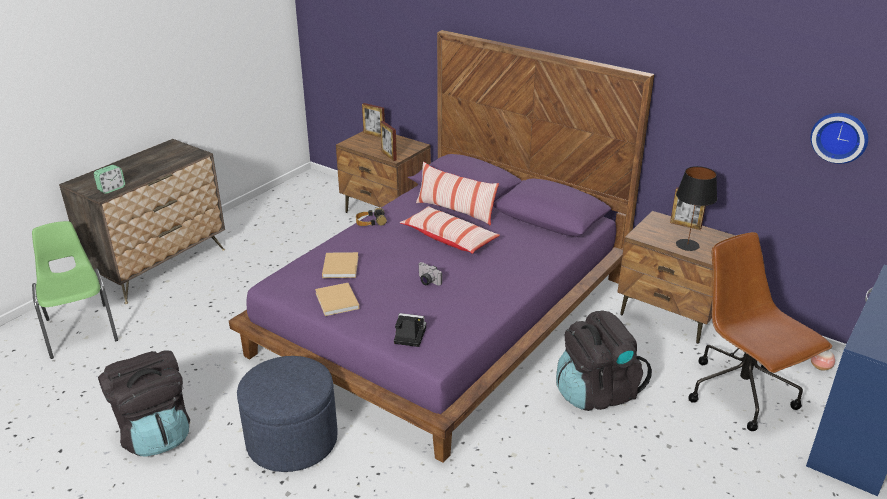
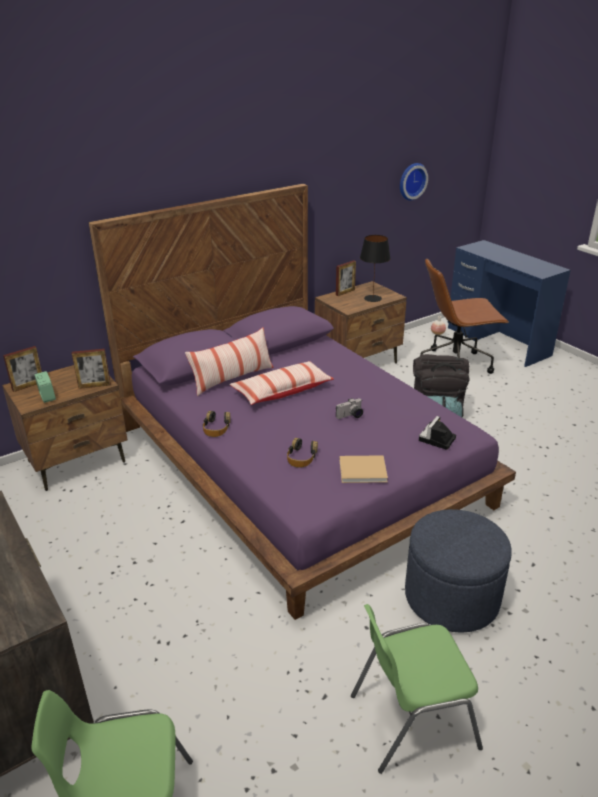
camera: 70 degrees left, 0 degrees up
(112, 189) = (28, 604): alarm clock -> alarm clock (47, 397)
(155, 433) = (411, 720): black backpack -> green chair
(340, 266) = (301, 457): beige book -> headphones

